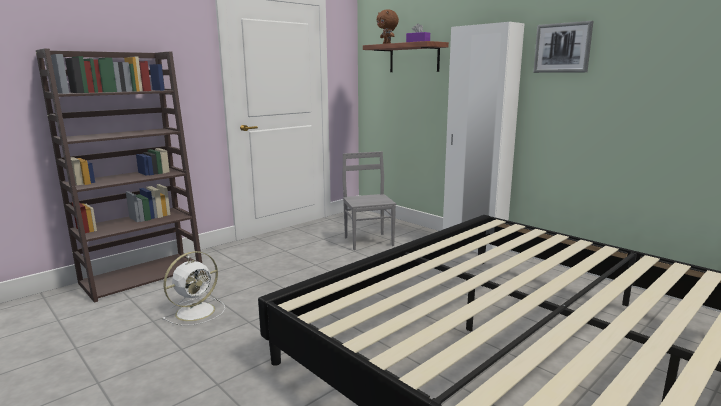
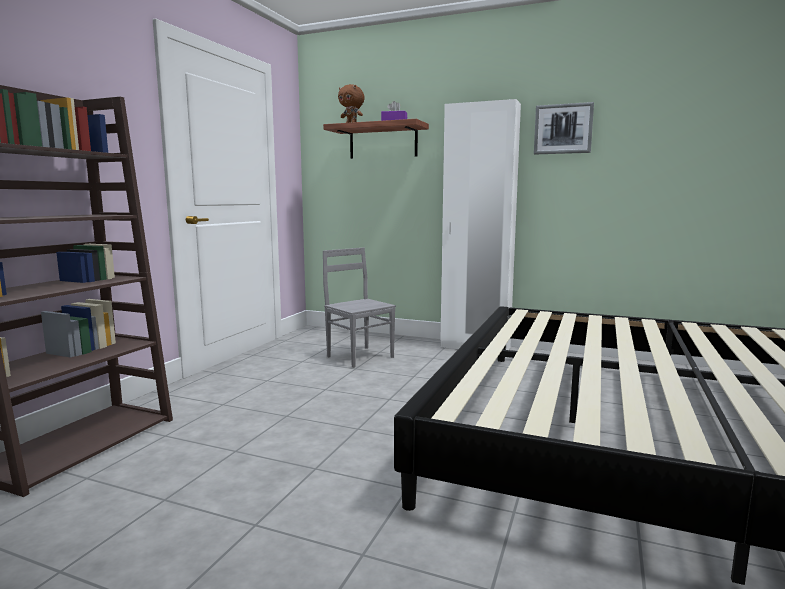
camera: 25 degrees left, 5 degrees down
(197, 311) = (223, 471): white fan -> none

